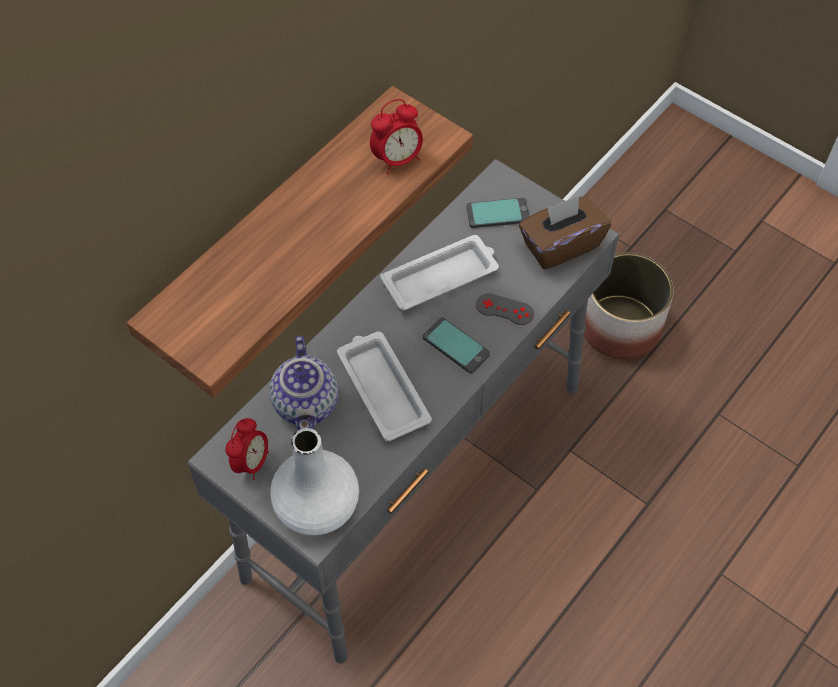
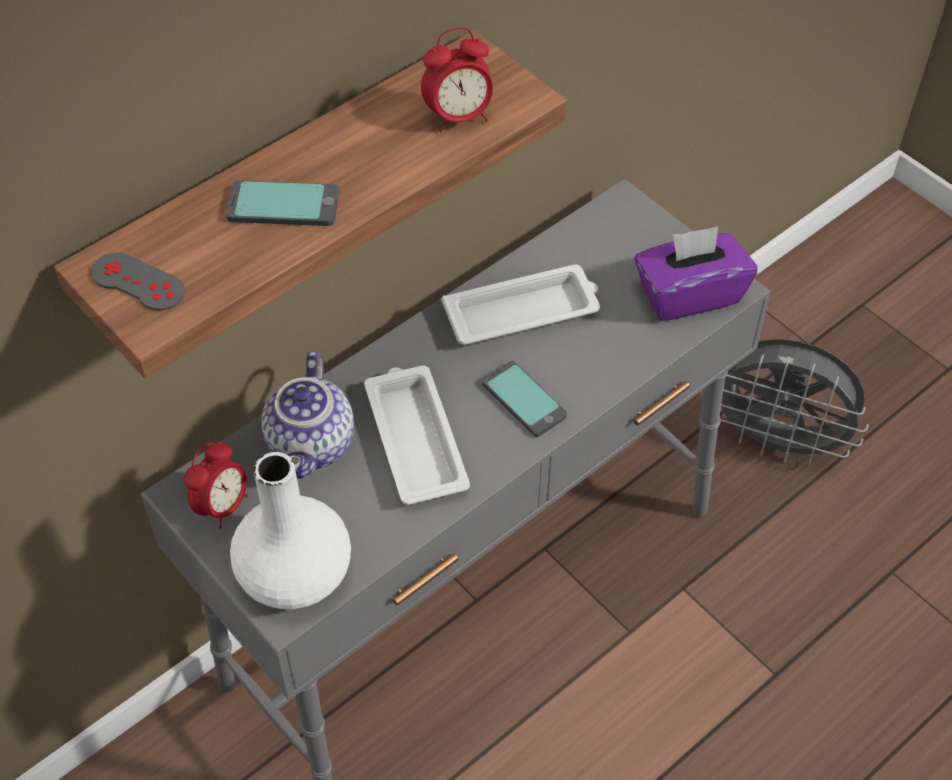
camera: 10 degrees right, 5 degrees down
(497, 213) = (613, 245): phone -> phone (283, 205)
(504, 309) = (598, 363): grey game controller -> grey game controller (138, 282)
(560, 245) = (689, 294): brown tissue box -> purple tissue box
(621, 327) = (778, 442): planter -> grey fan

